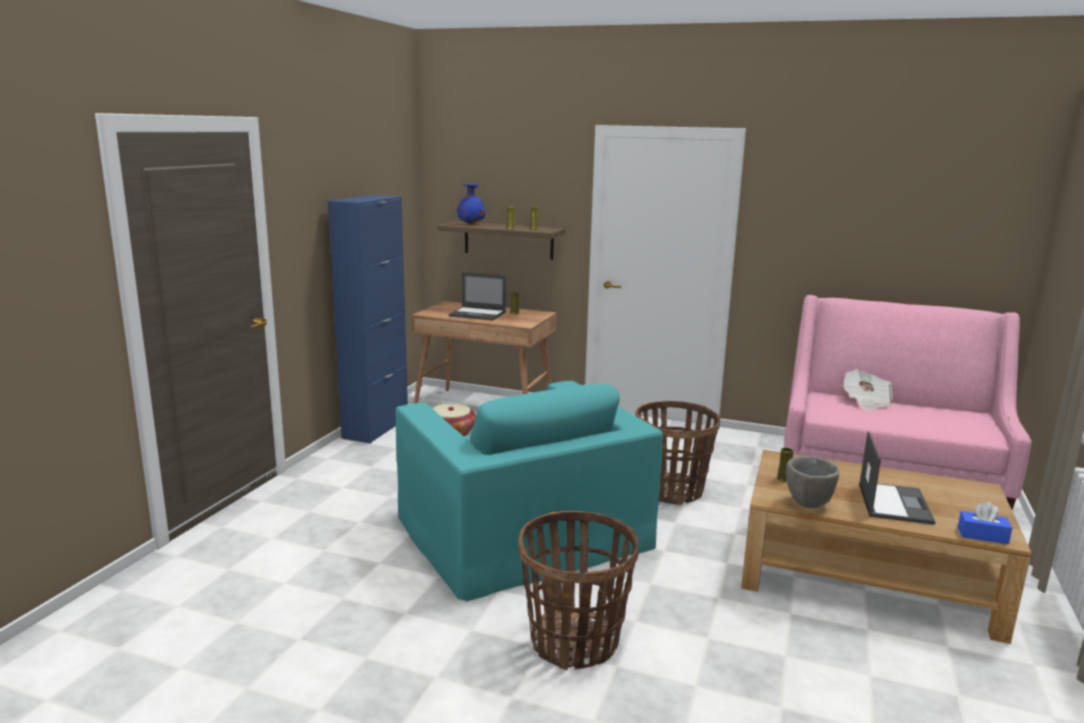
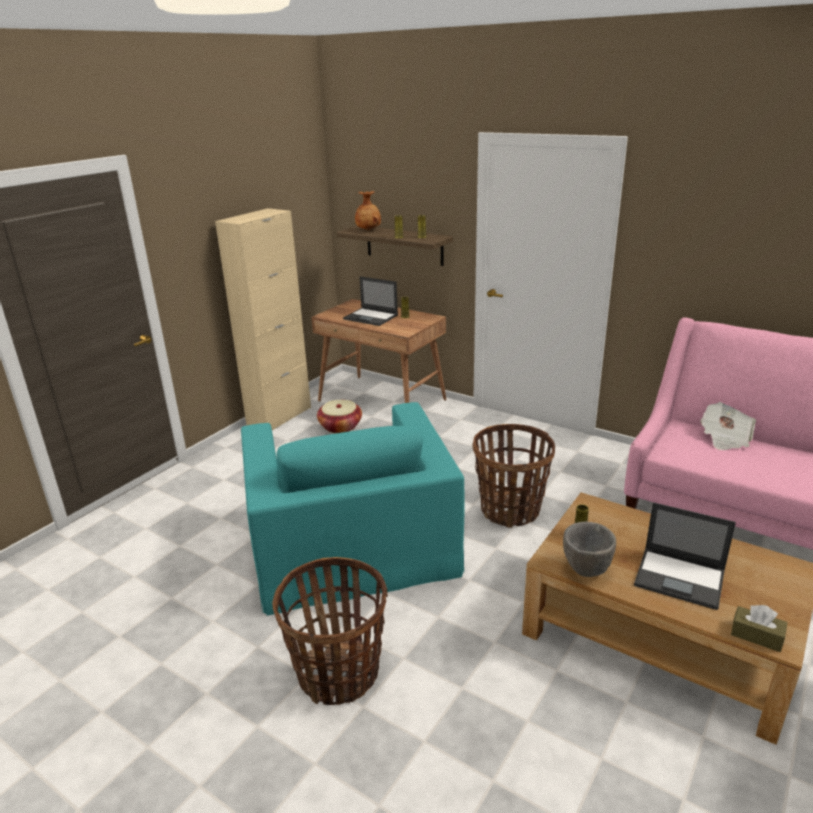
camera: 15 degrees right, 10 degrees up
(376, 428) = (279, 417): blue cabinet -> beige cabinet
(471, 224) = (369, 230): blue vase -> brown vase
(894, 503) = (680, 578): laptop -> laptop turned 90 degrees clockwise
(982, 535) = (756, 635): blue tissue box -> brown tissue box

